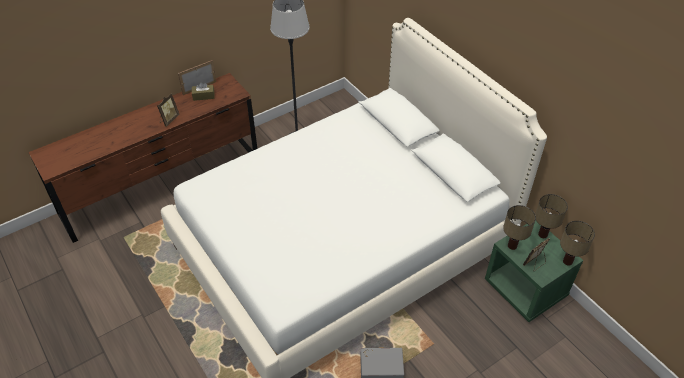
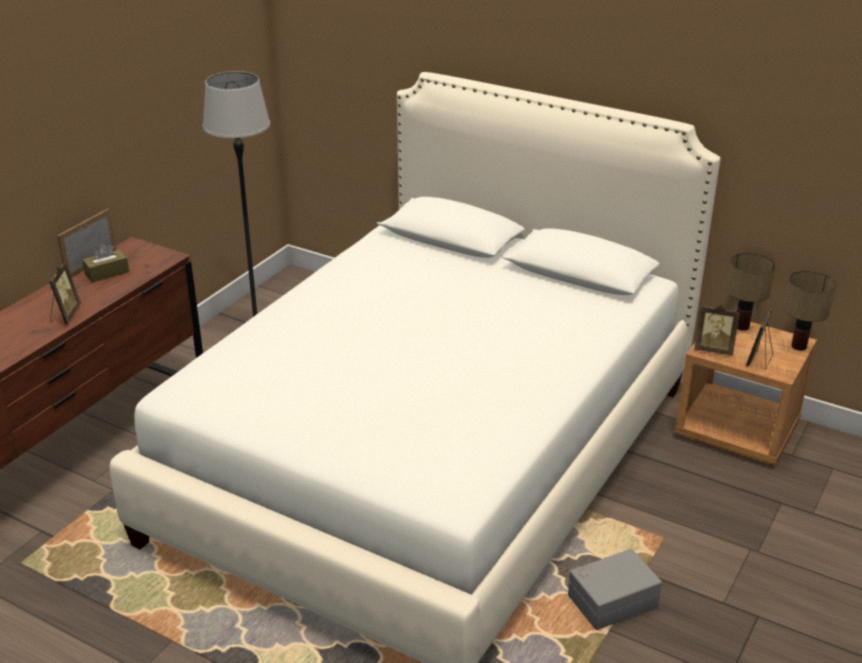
camera: 25 degrees left, 15 degrees down
(512, 246) = (713, 349): table lamp -> picture frame
(525, 289) = (737, 430): green nightstand -> brown nightstand

